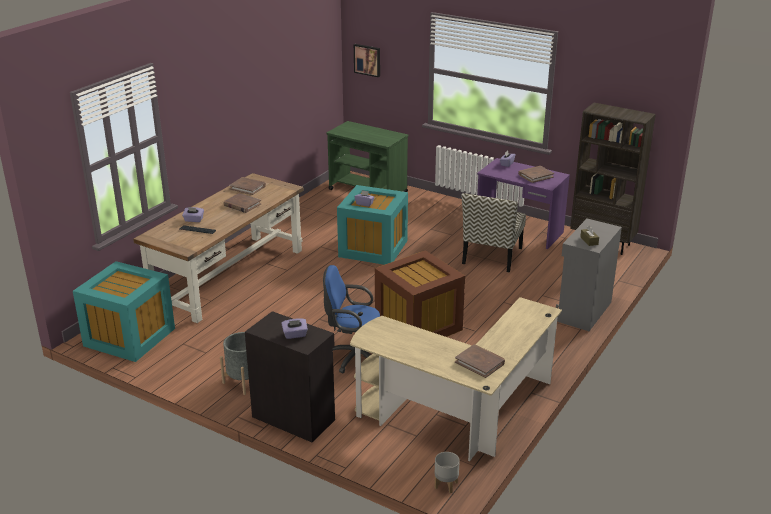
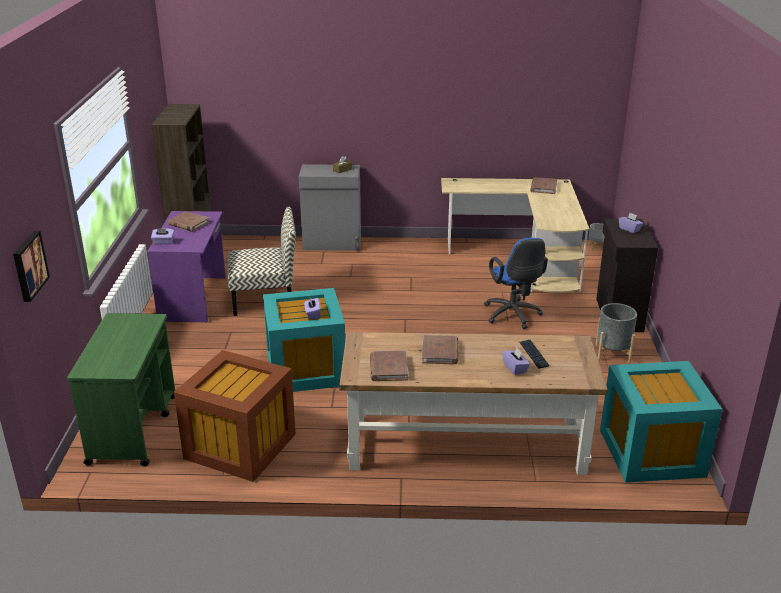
camera: 120 degrees left, 0 degrees up
(418, 325) = (431, 302): brown storage box -> brown storage box (238, 446)

